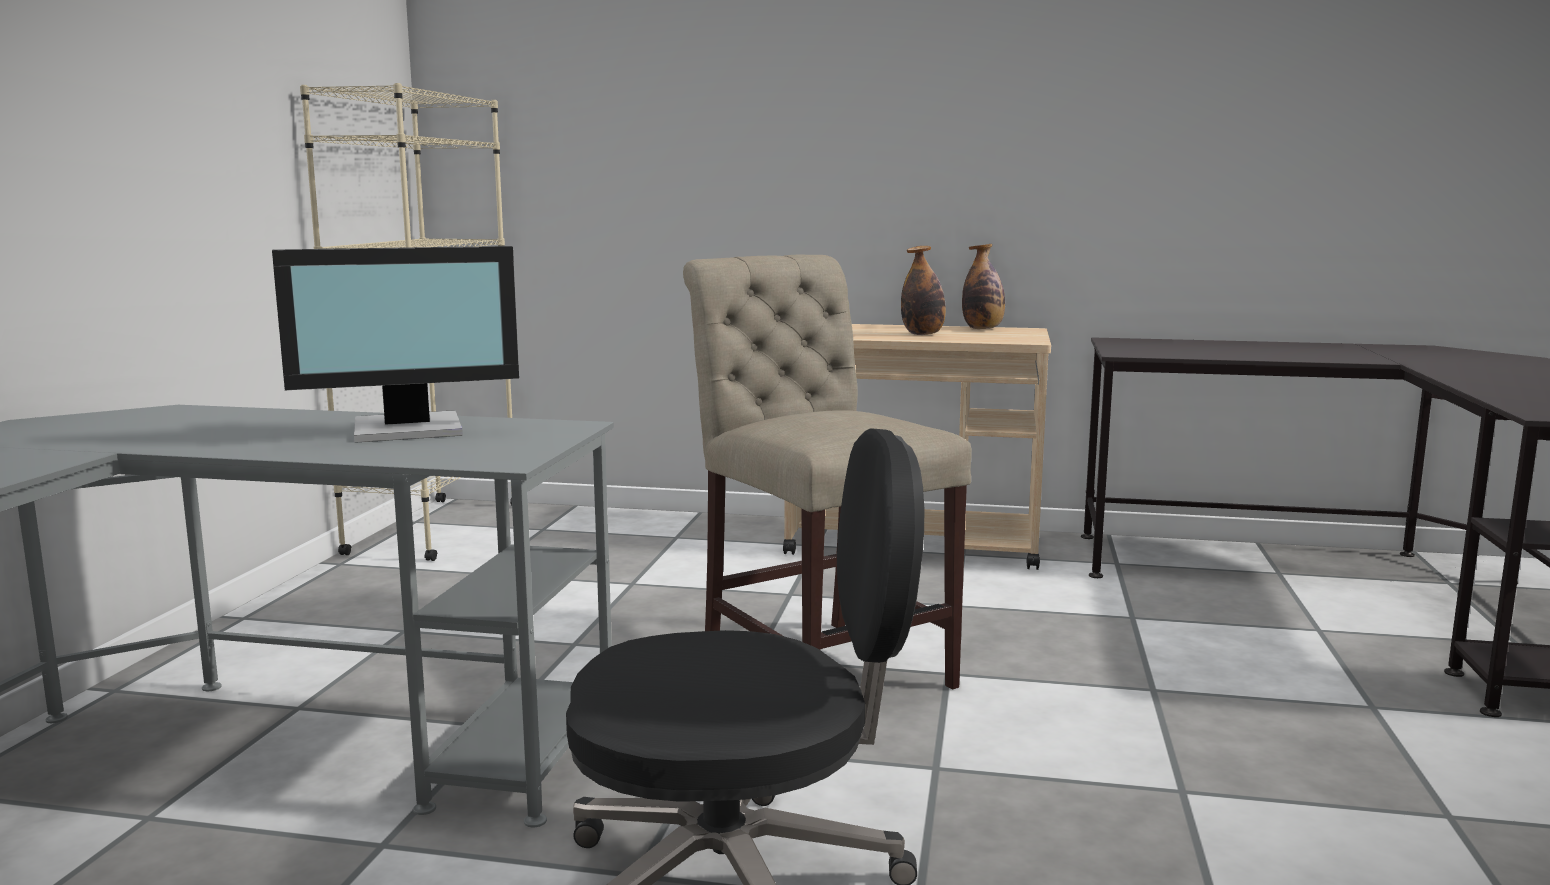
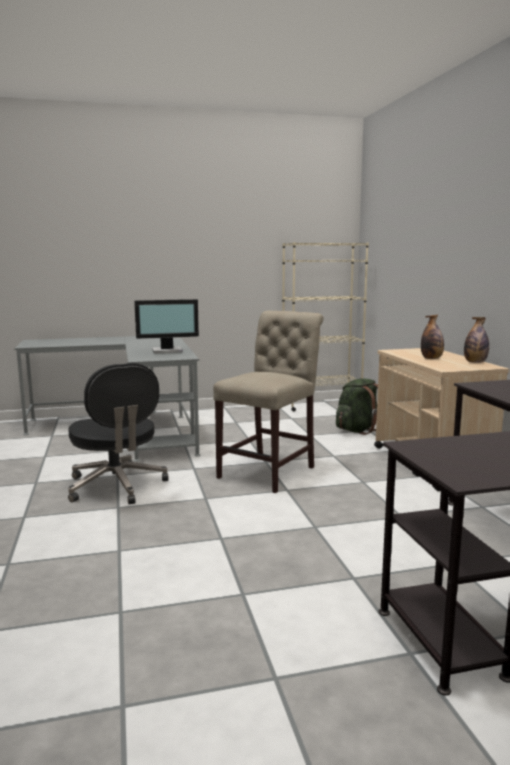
camera: 65 degrees right, 0 degrees up
(410, 430) = (167, 350): monitor -> monitor turned 60 degrees counterclockwise
(662, 543) = (358, 430): none -> green backpack

